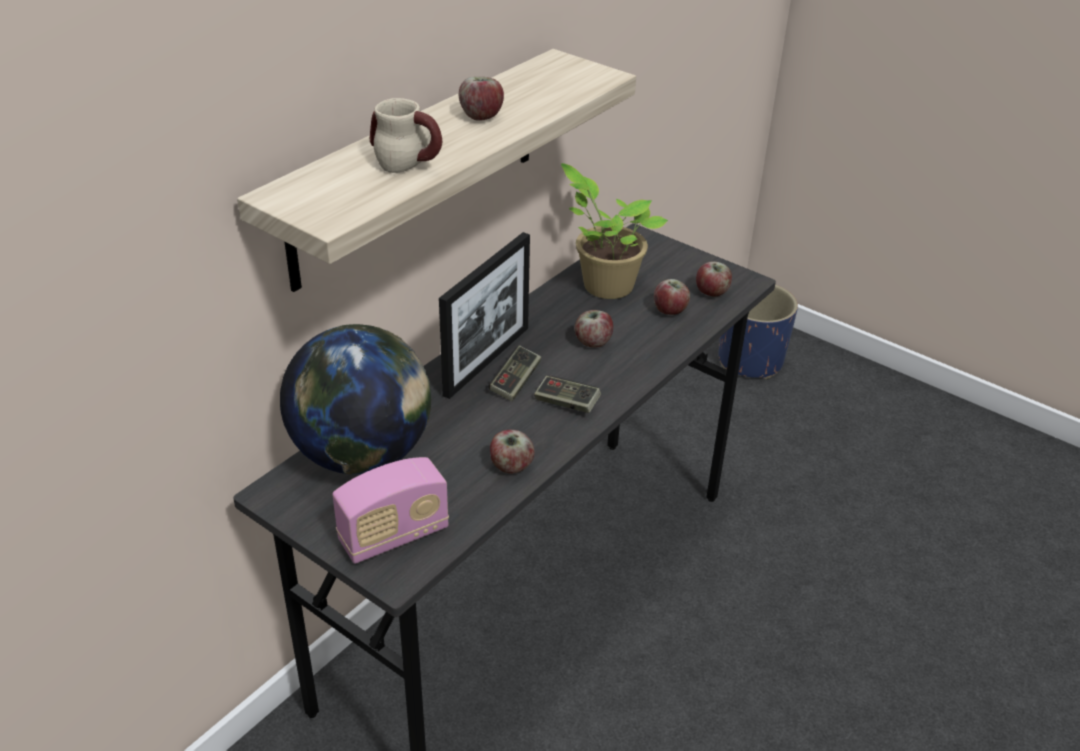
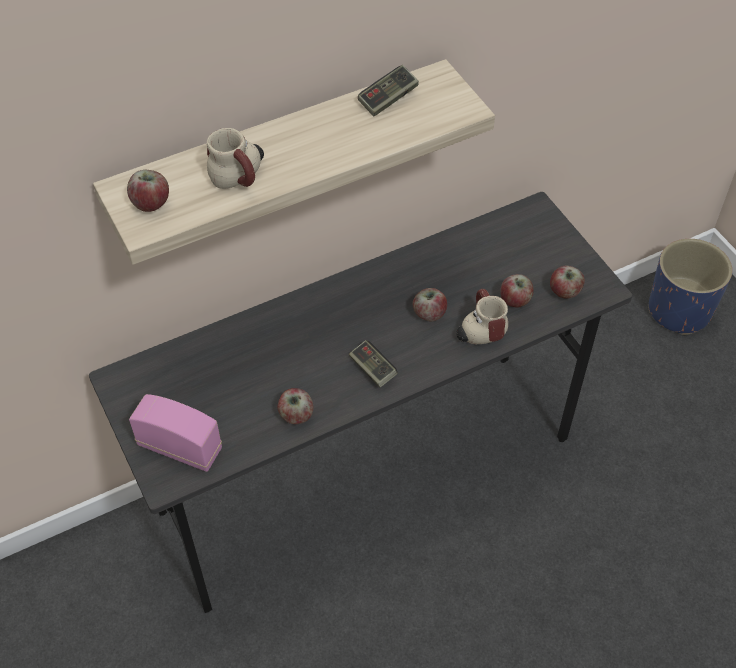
camera: 25 degrees right, 15 degrees up
(362, 456) = (193, 367): globe -> none
(394, 536) = (180, 447): radio -> radio turned 150 degrees counterclockwise
(481, 116) = (328, 136): apple -> apple (151, 203)
(487, 361) = (333, 306): picture frame -> none
(515, 382) = (344, 334): game controller -> game controller (388, 99)
(604, 285) = (475, 255): potted plant -> none
(651, 342) = (478, 329): none -> mug

